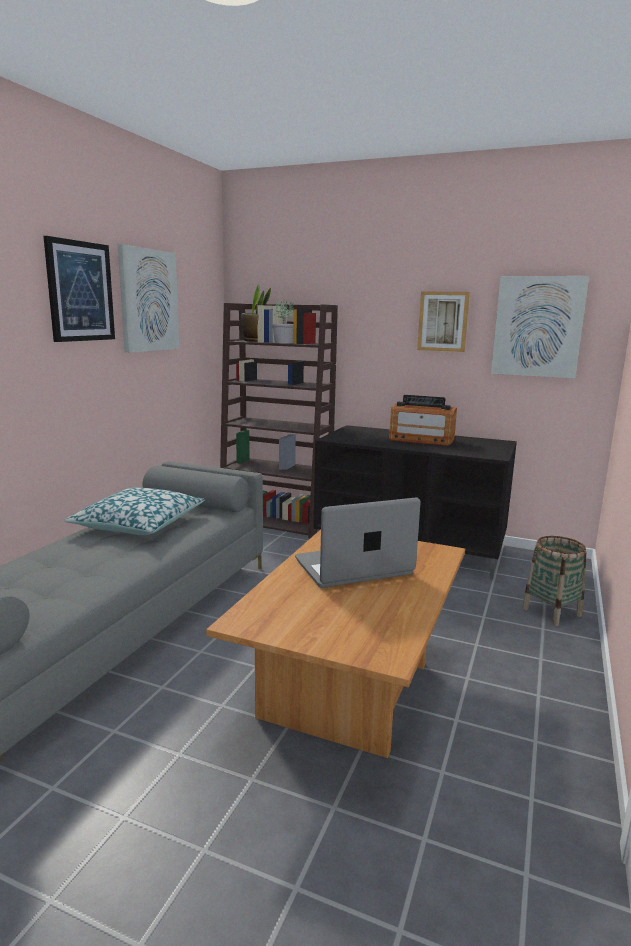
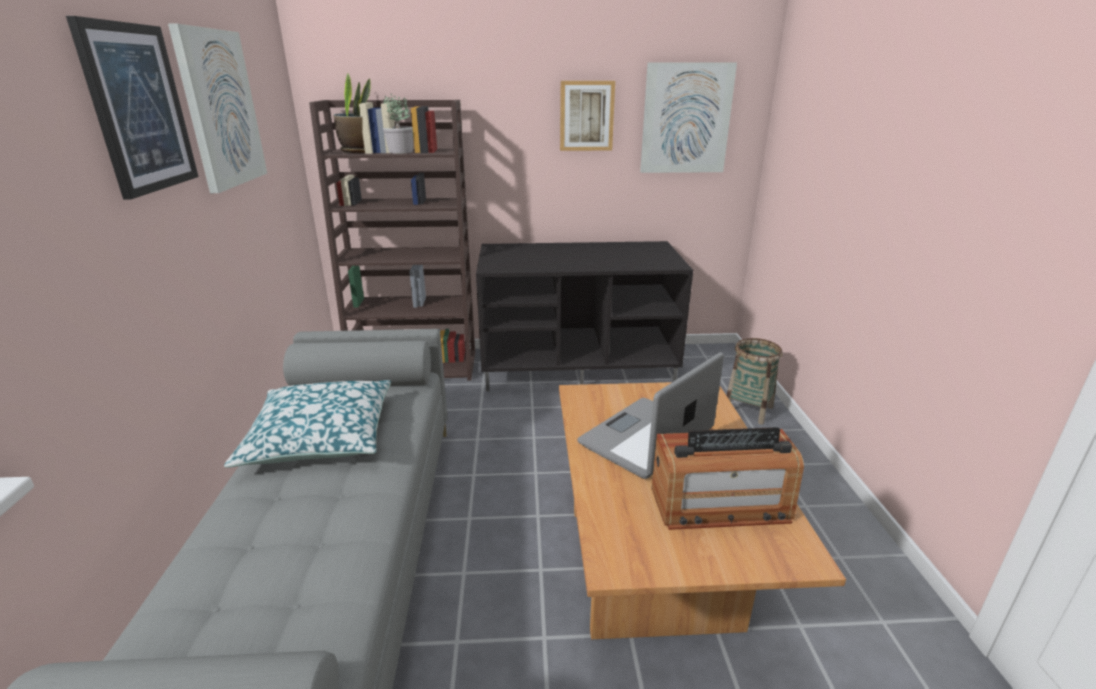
camera: 25 degrees left, 10 degrees up
(421, 440) = (583, 254): radio -> radio (720, 505)

